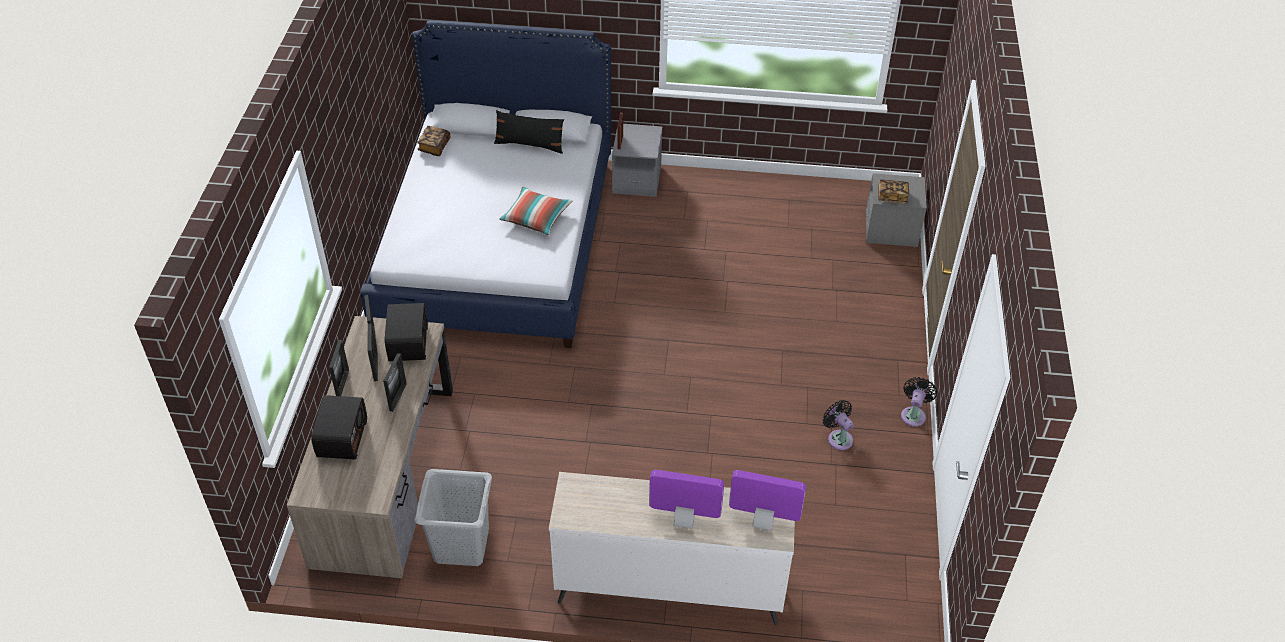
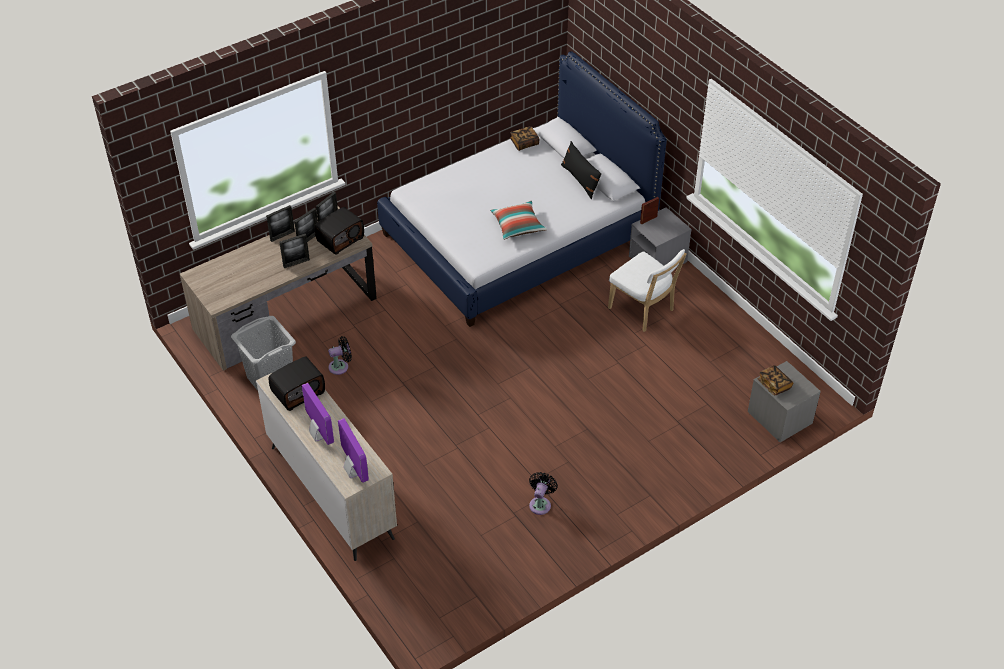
camera: 50 degrees right, 0 degrees up
(341, 438) = (244, 262): radio -> radio (298, 392)
(685, 227) = (643, 311): none -> white chair
(914, 414) = (607, 532): black fan -> black fan (340, 366)

